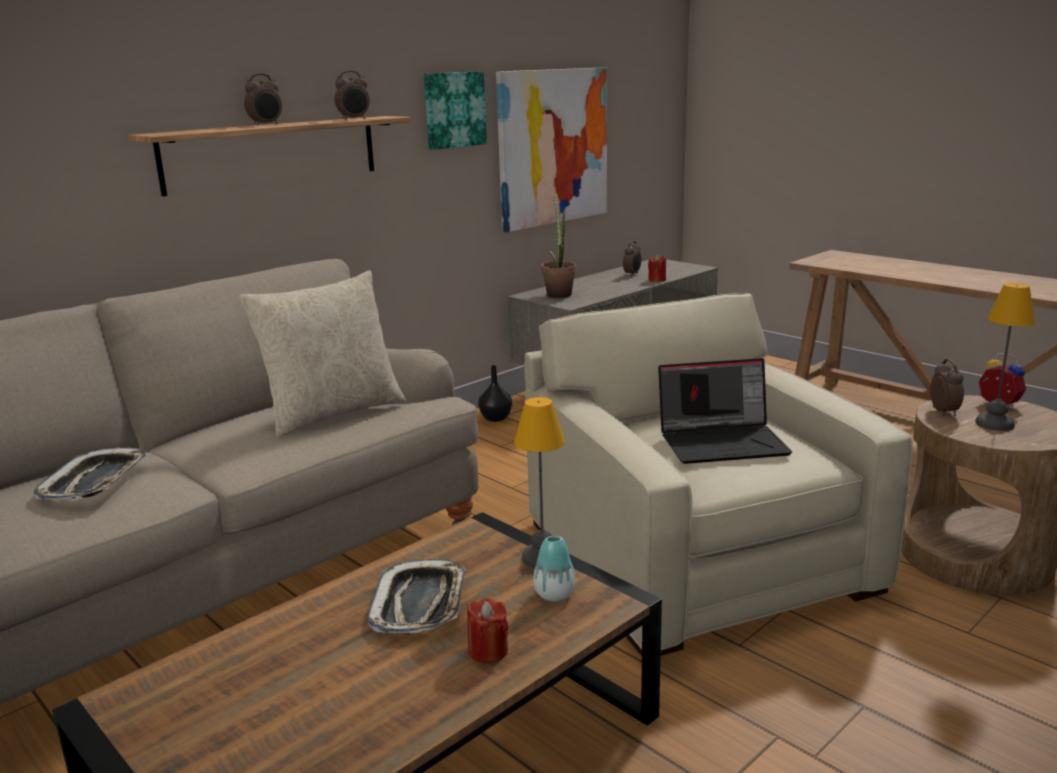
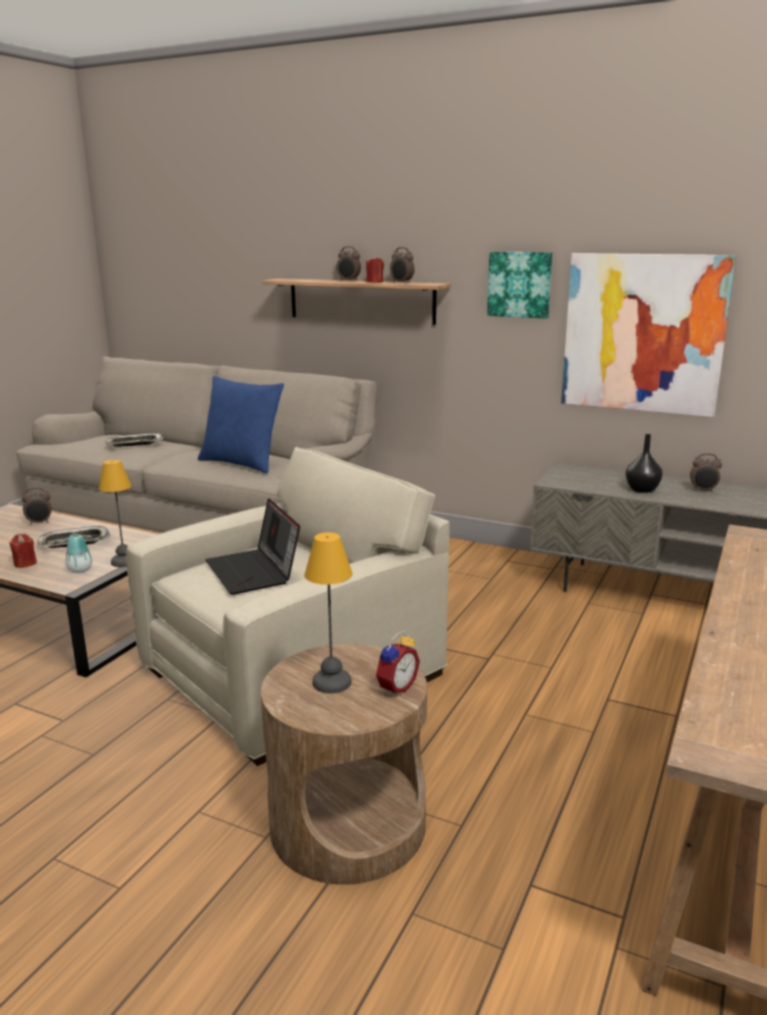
camera: 70 degrees right, 0 degrees up
(333, 413) = (242, 463): beige pillow -> blue pillow
(495, 418) = (499, 558): black vase -> black vase (641, 489)
(558, 293) = (586, 475): potted plant -> none
(657, 280) = (693, 502): red candle -> red candle (374, 282)
(944, 412) = (357, 657): alarm clock -> alarm clock (39, 523)

